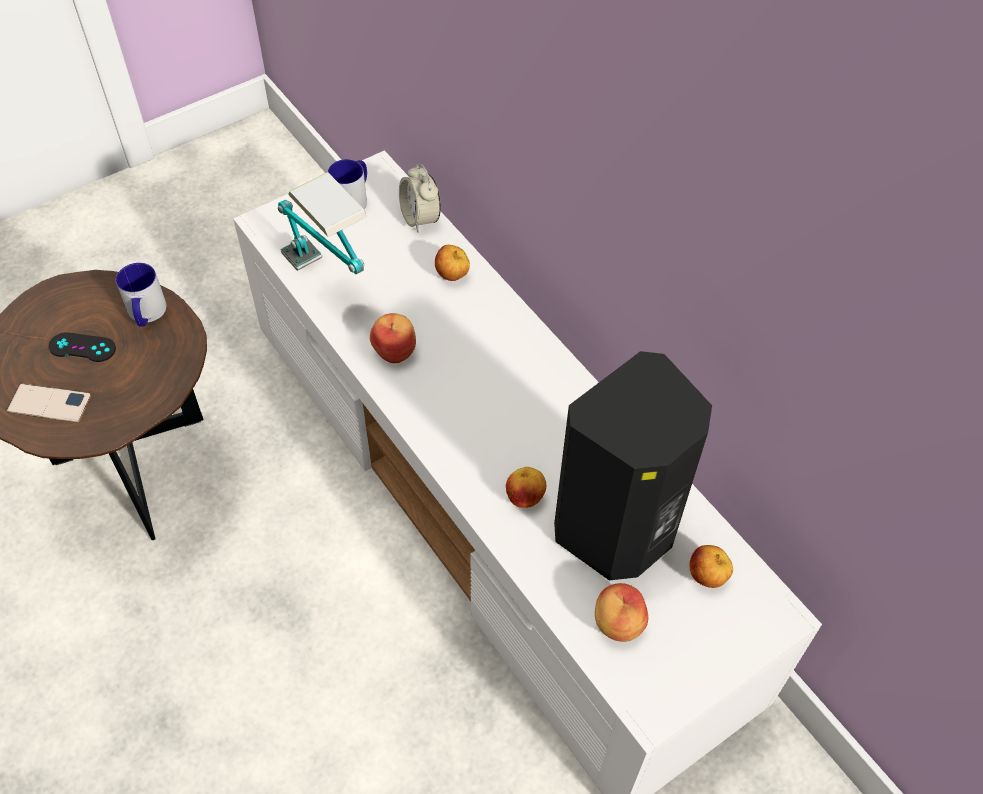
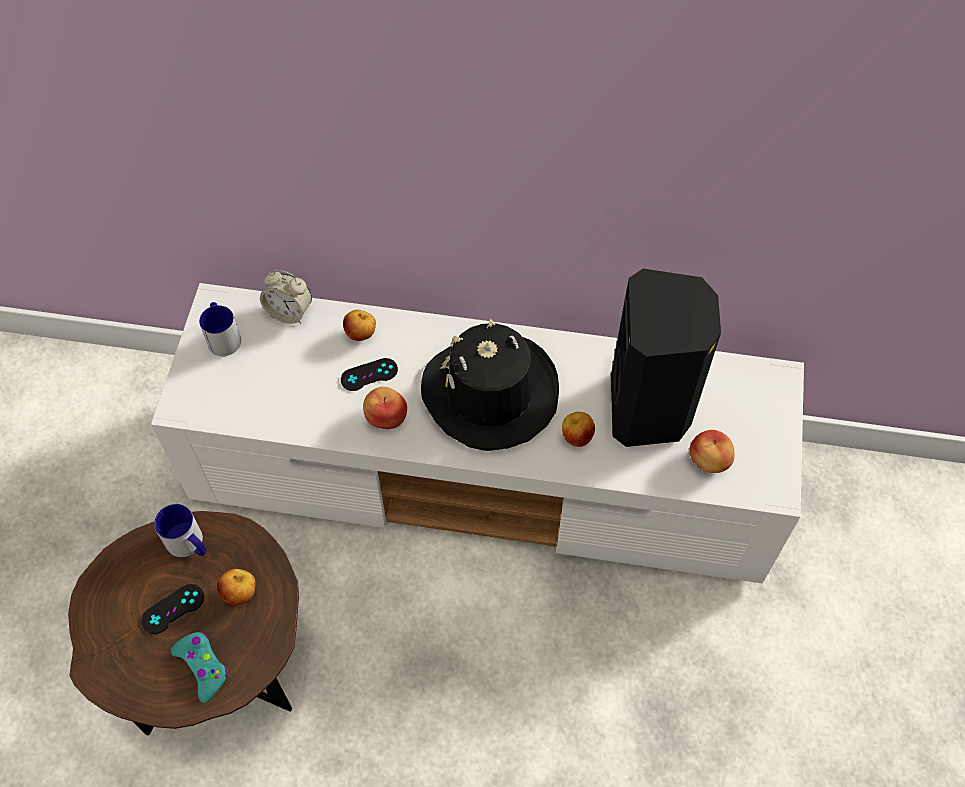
camera: 45 degrees left, 5 degrees up
(49, 403) = (203, 666): phone -> turquoise game controller
(329, 285) = (285, 412): table lamp -> none
(421, 309) = (369, 374): none -> black game controller
(497, 401) = (490, 393): none -> black hat
(707, 576) = (723, 390): apple -> apple (240, 593)

